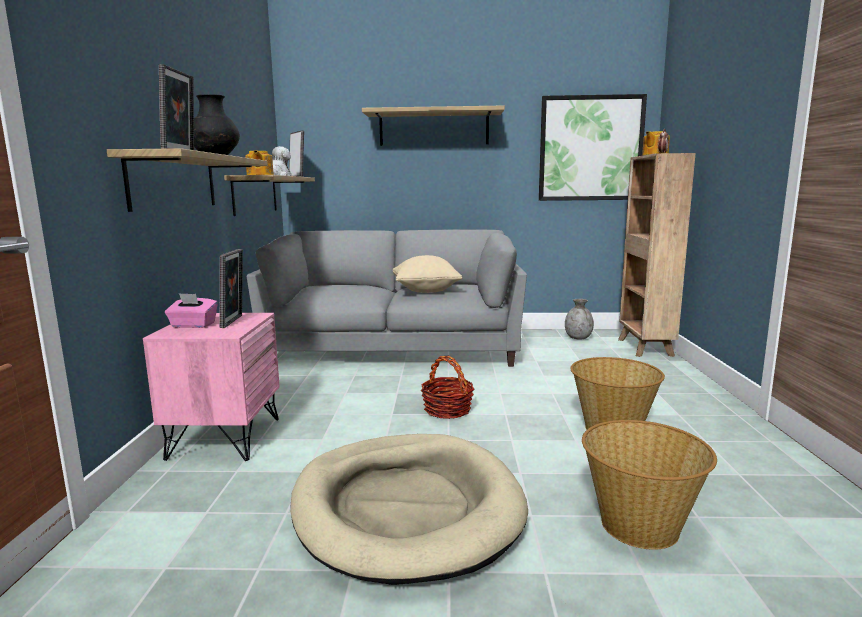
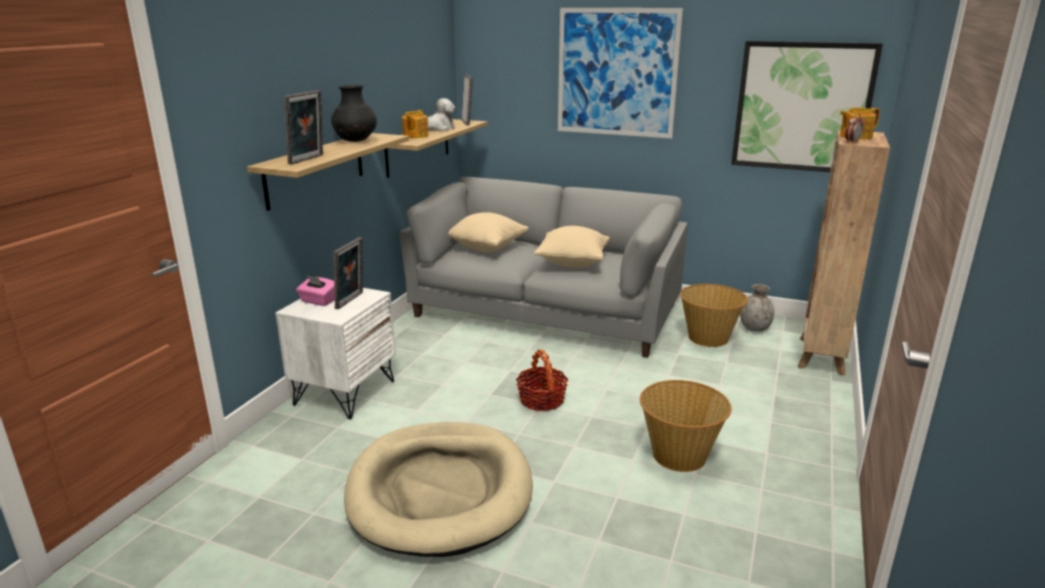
camera: 20 degrees right, 10 degrees up
(224, 438) = (344, 393): pink nightstand -> white nightstand
(334, 289) = (487, 248): none -> beige pillow
(434, 128) = (616, 73): shelf -> picture
(640, 525) = (612, 554): basket -> basket (709, 338)

